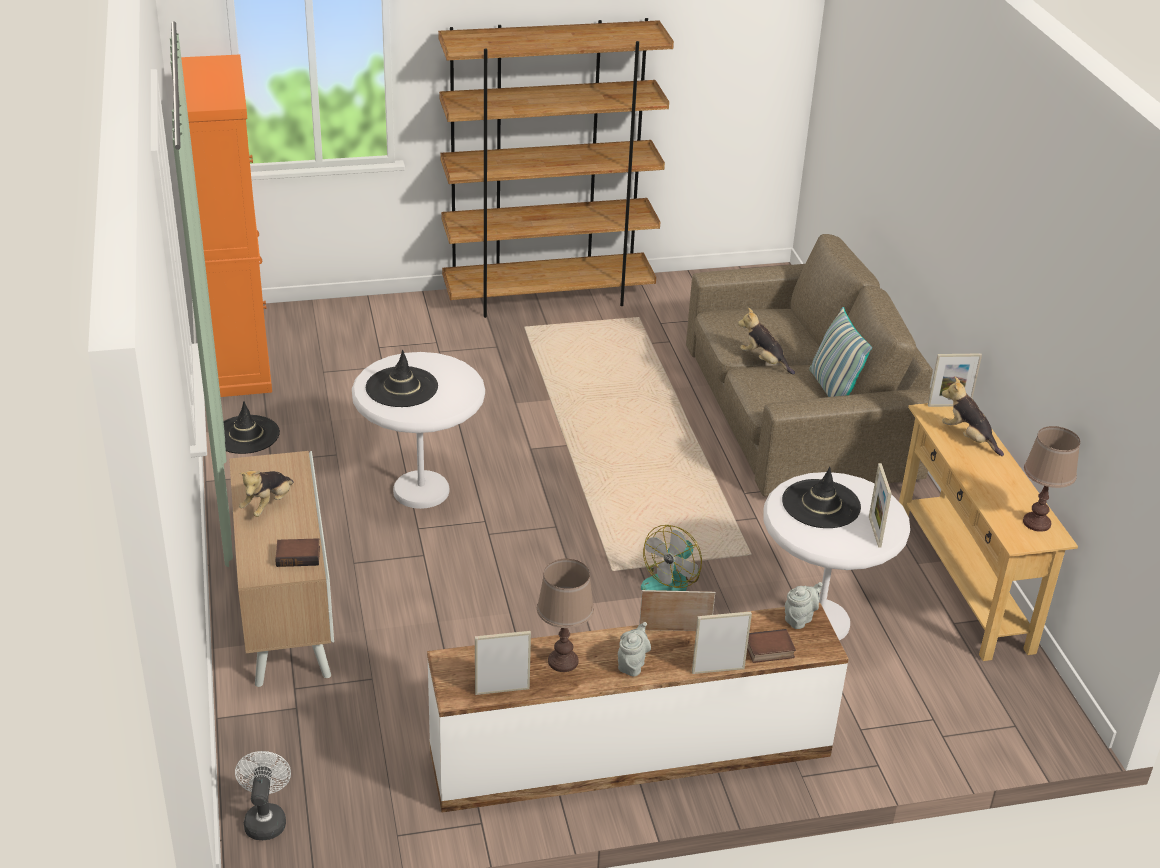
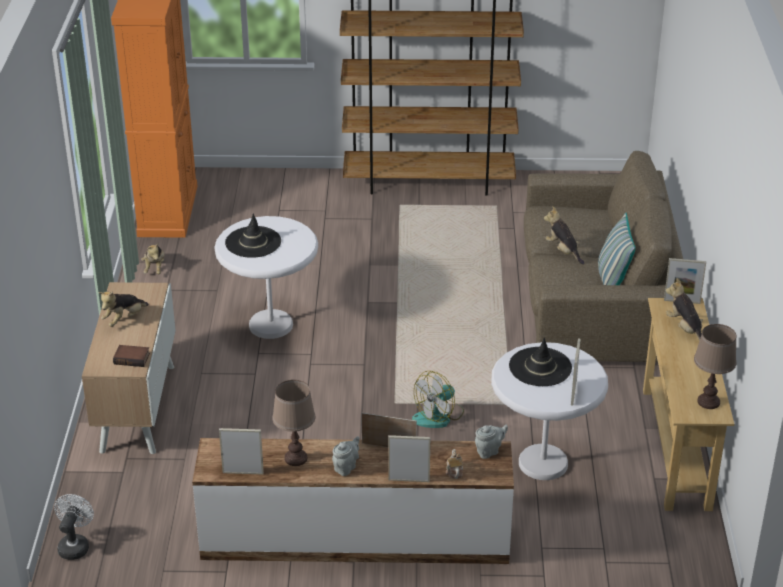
camera: 15 degrees right, 0 degrees up
(246, 435) = (155, 268): black hat -> plush toy
(768, 650) = (454, 471): book -> teapot

